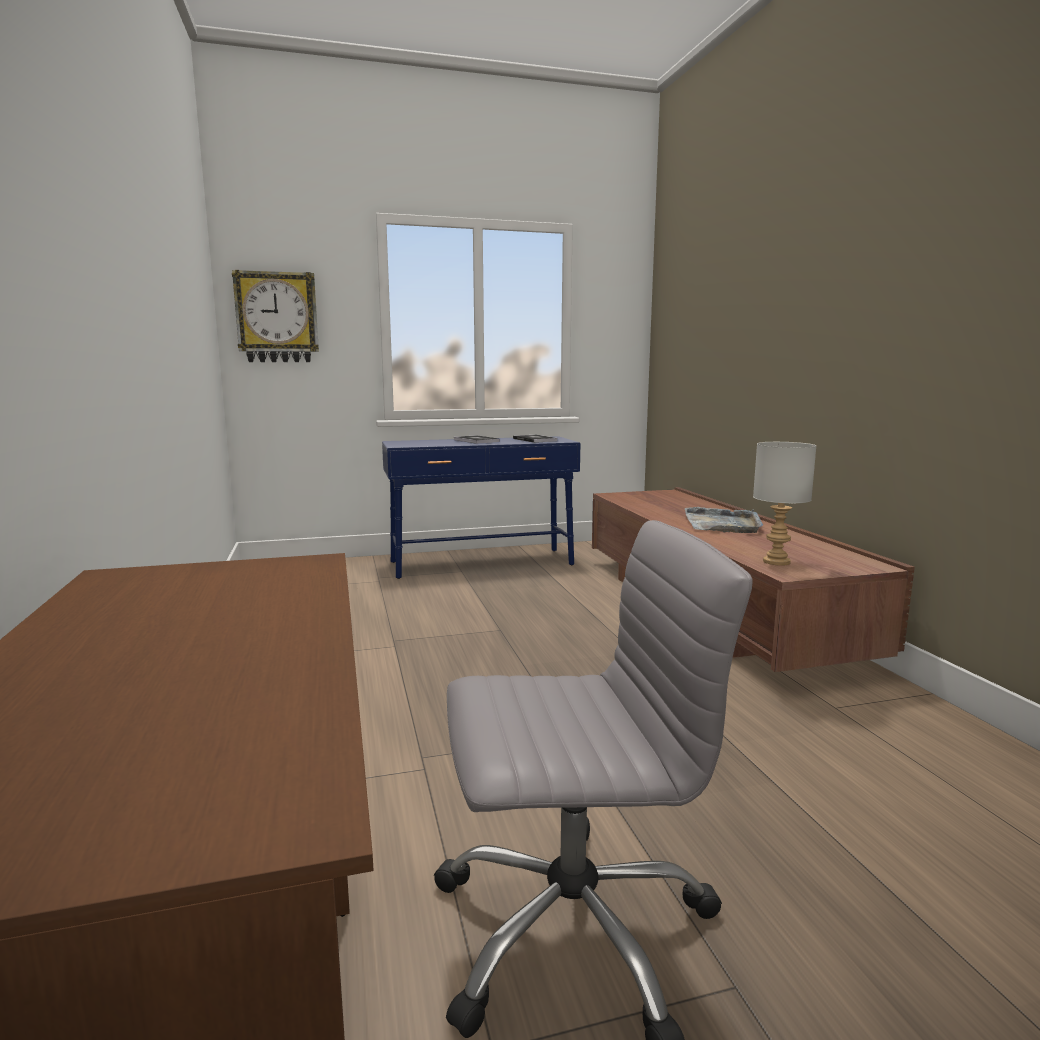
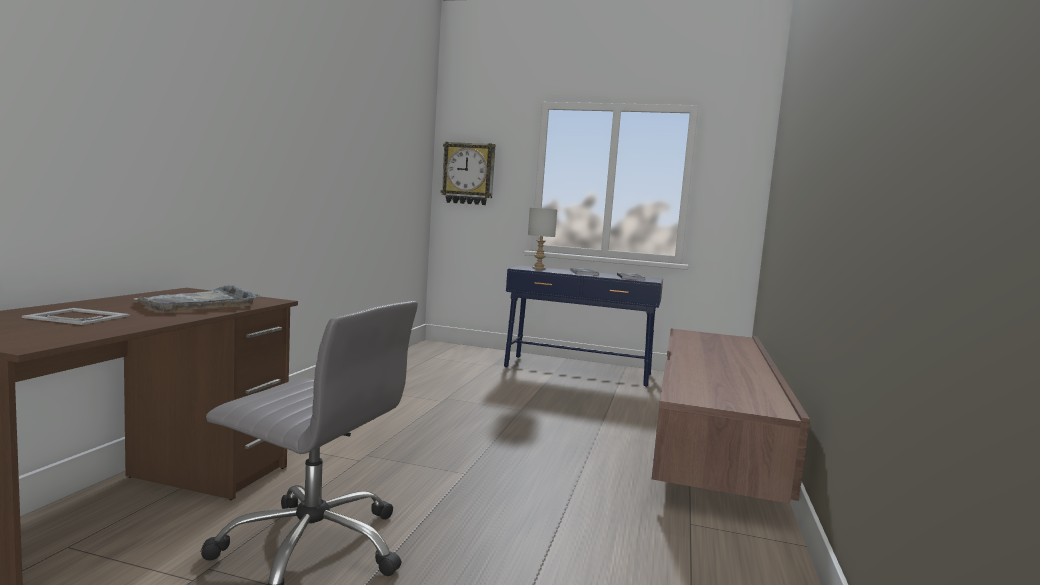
camera: 30 degrees right, 5 degrees down
(122, 698) = (77, 316): none -> picture frame
(723, 524) = (722, 363): grey tray -> grey tray (199, 303)
(776, 562) = (692, 390): grey table lamp -> grey table lamp (538, 268)

